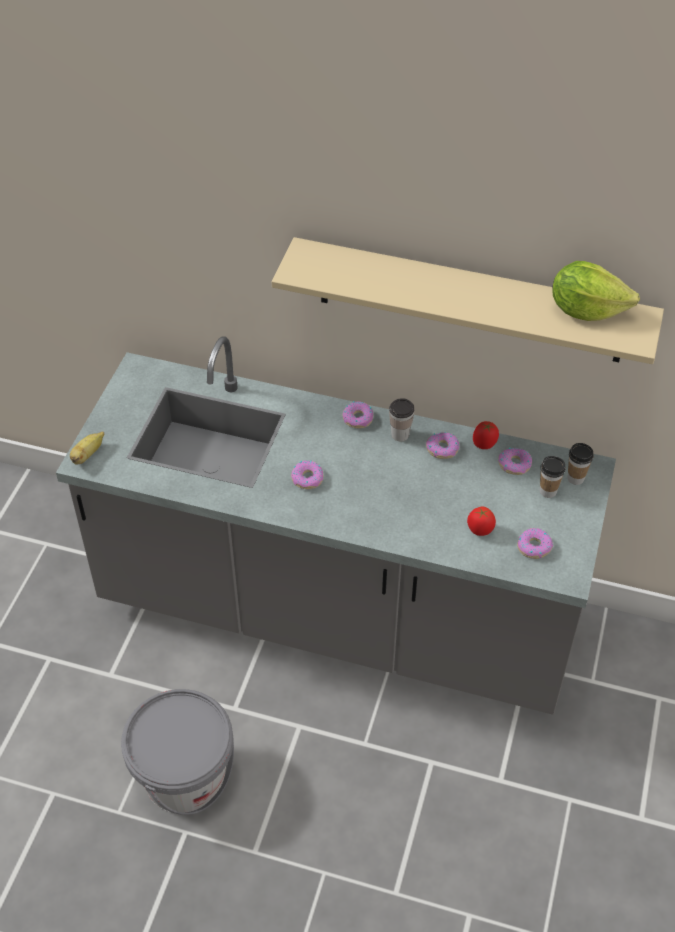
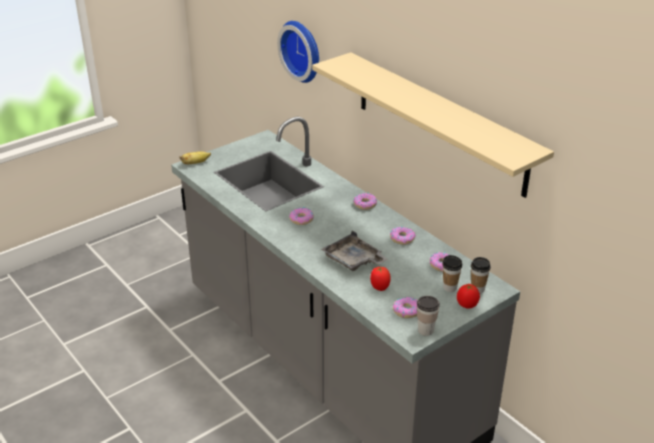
camera: 35 degrees right, 15 degrees down
(185, 775) = (157, 399): grey bucket -> none
(190, 243) = (303, 50): none -> wall clock
(400, 434) = (382, 222): cup -> cup (425, 330)
(419, 508) = (353, 260): none -> grey tray
(484, 444) = (433, 247): tomato -> tomato (467, 305)
(586, 310) = (494, 134): lettuce -> none

